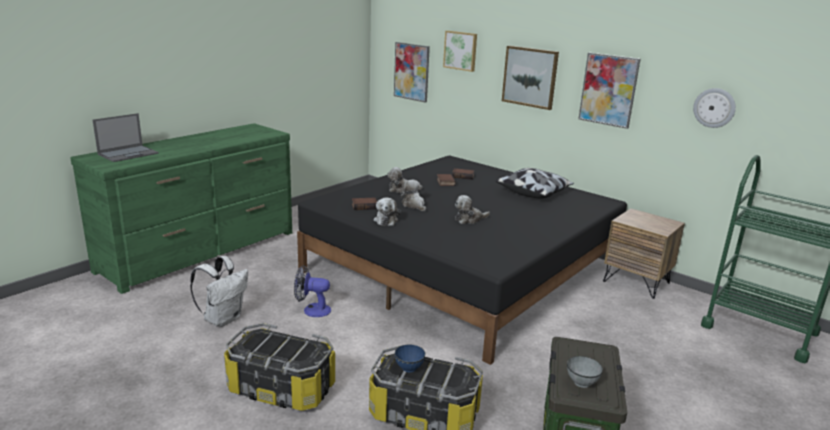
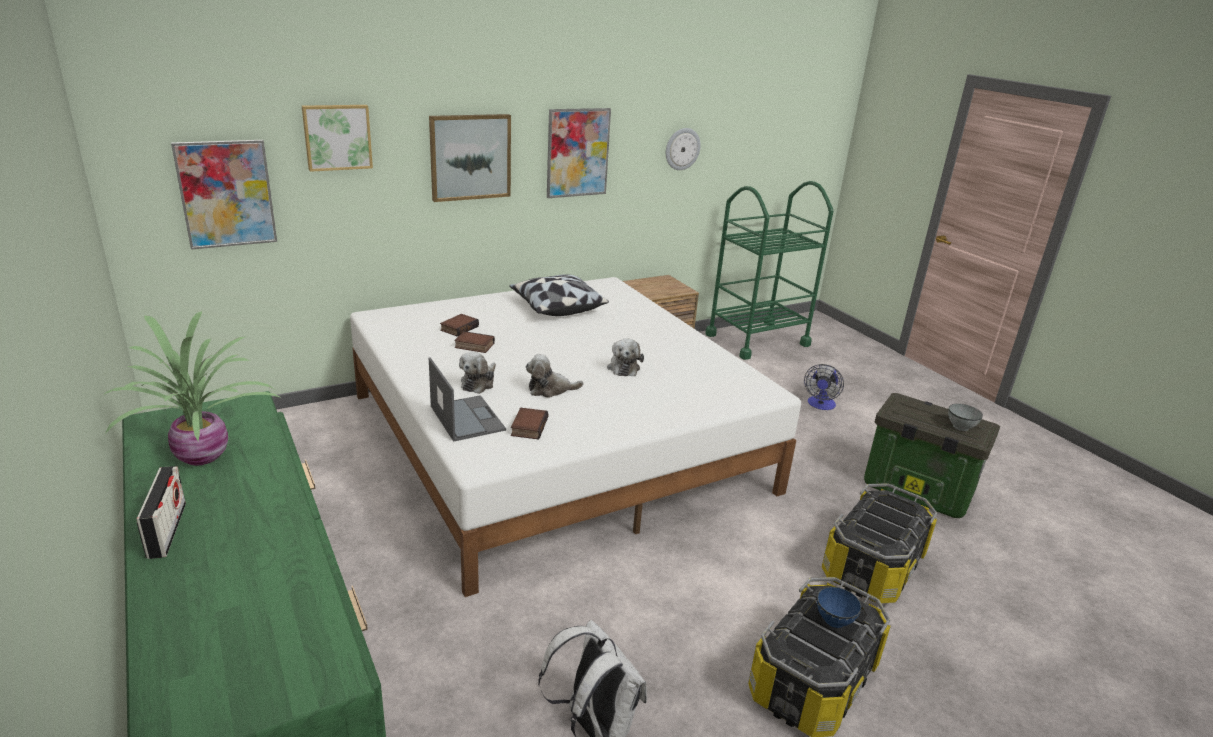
camera: 70 degrees left, 5 degrees up
(128, 154) = (222, 635): laptop -> laptop (466, 418)
(183, 139) = (167, 530): none -> radio
(233, 135) = (204, 455): none -> potted plant
(312, 310) = (608, 607): fan -> fan (820, 405)
(386, 220) = (595, 423): plush toy -> none
(409, 368) = (878, 530): blue bowl -> blue bowl (834, 620)
(463, 268) = (556, 441): black bed -> white bed

